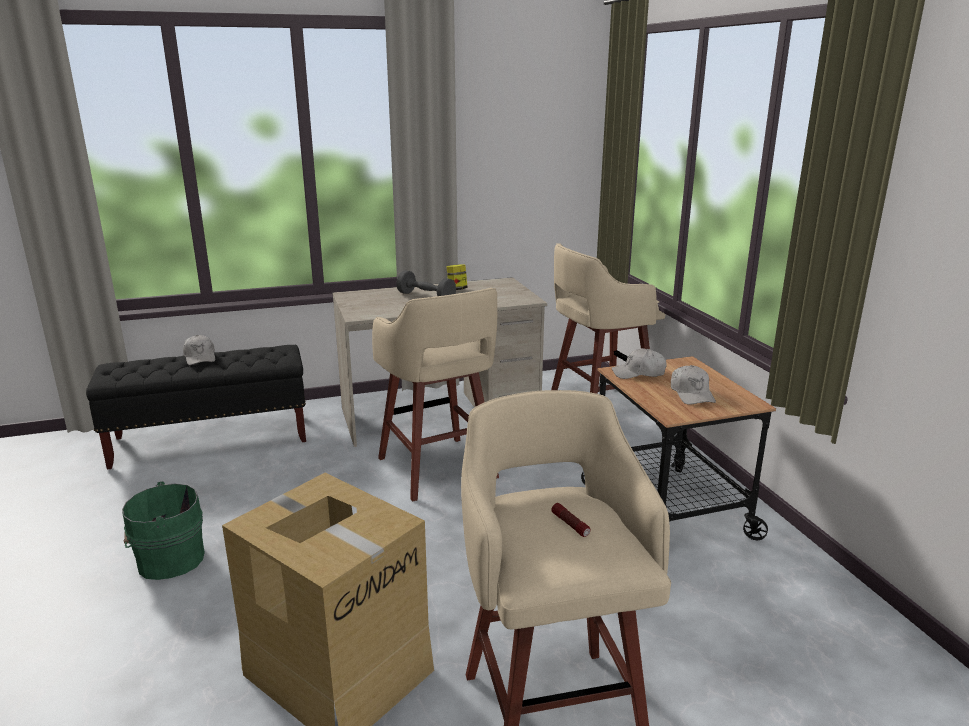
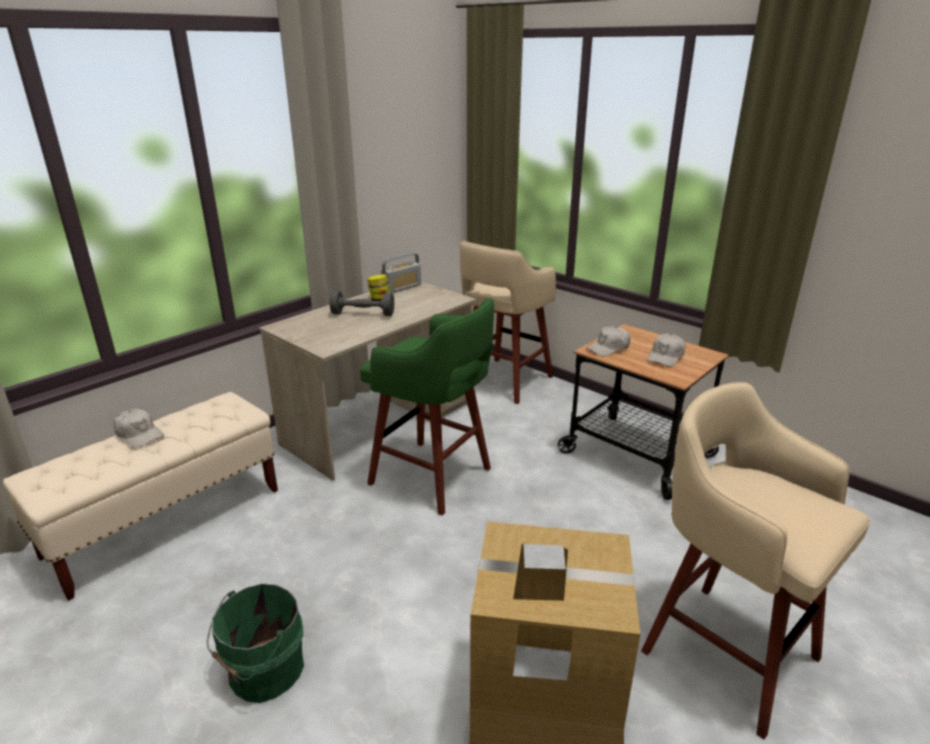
camera: 30 degrees left, 5 degrees up
(211, 440) = (167, 522): black bench -> beige bench
(438, 470) = (433, 478): beige stool -> green stool
(491, 283) = (401, 288): none -> radio
(570, 525) = (776, 498): flashlight -> none
(691, 394) = (665, 357): white cap -> white cap turned 75 degrees clockwise

